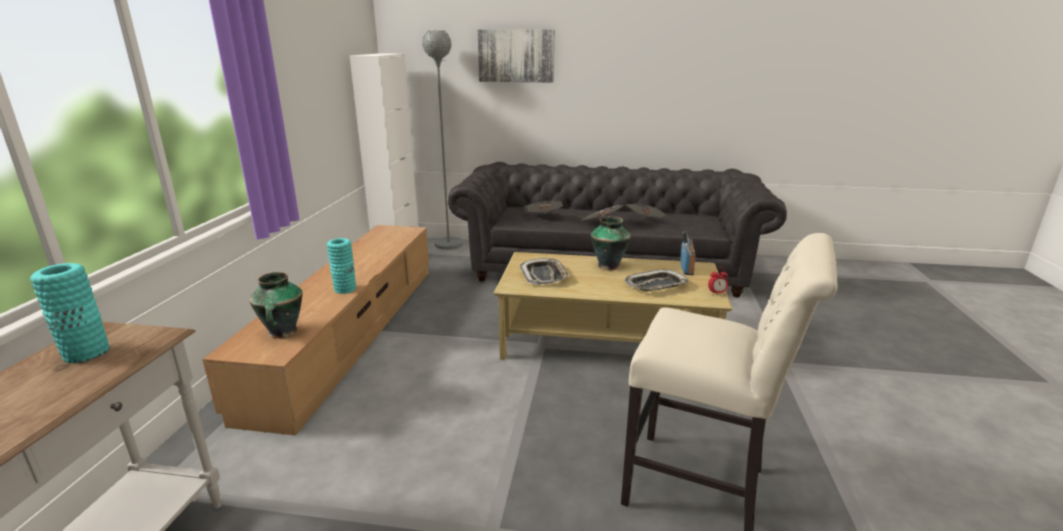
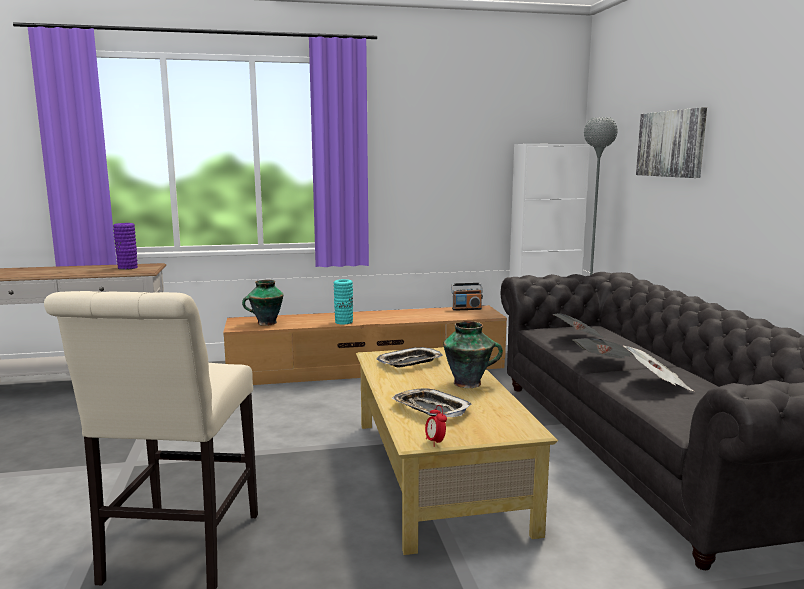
camera: 70 degrees right, 10 degrees down
(86, 353) = (127, 268): turquoise vase -> purple vase
(687, 268) = (509, 422): radio -> radio (466, 309)

